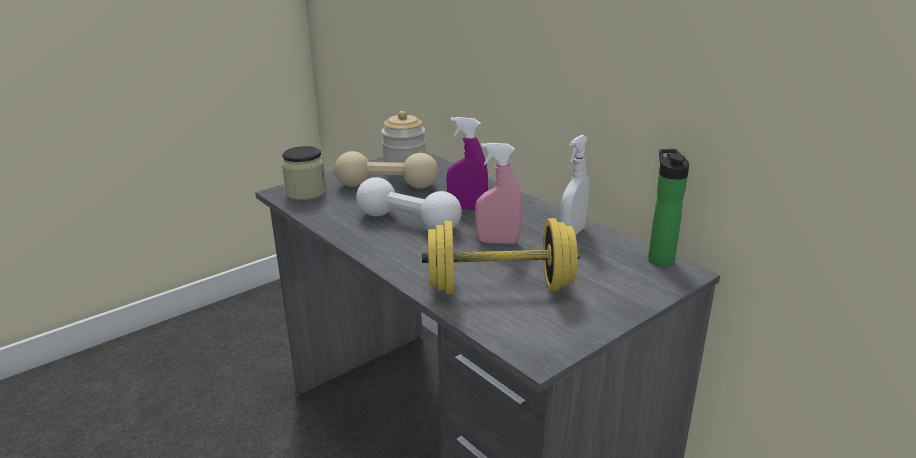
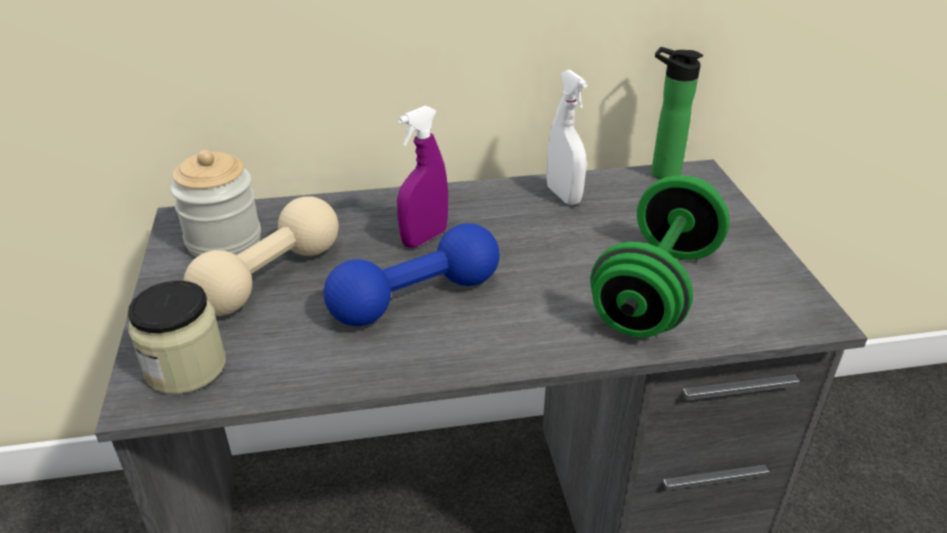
camera: 60 degrees left, 10 degrees up
(408, 222) = (416, 298): white dumbbell -> blue dumbbell
(497, 241) = (541, 250): pink spray bottle -> none
(500, 287) = (656, 289): yellow dumbbell -> green dumbbell

